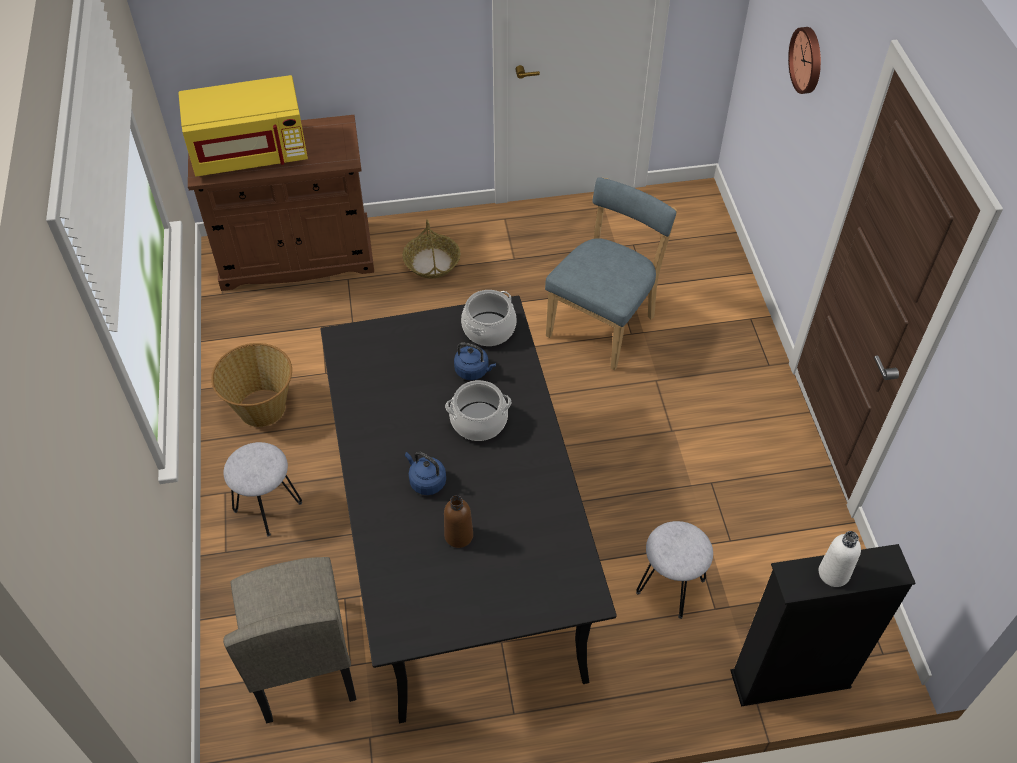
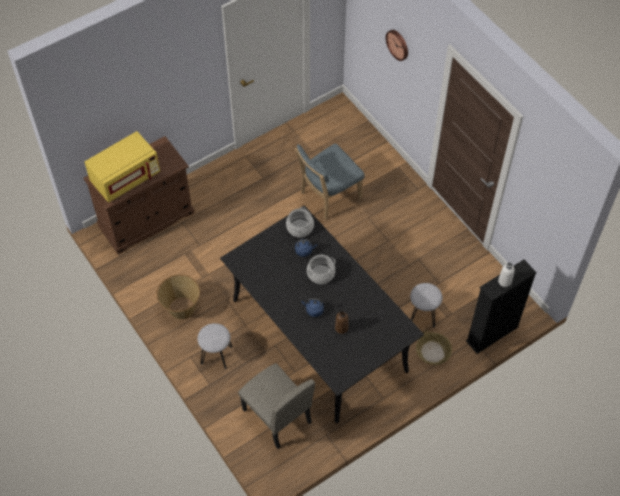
camera: 25 degrees left, 5 degrees up
(432, 262) = (222, 196): basket -> basket (433, 352)
(604, 323) = (328, 197): blue chair -> blue chair turned 135 degrees counterclockwise

